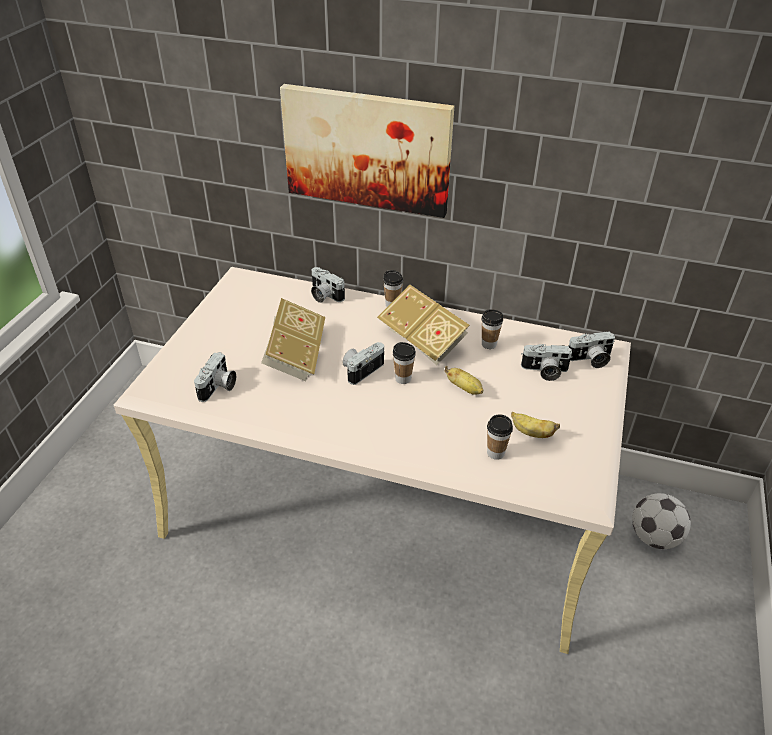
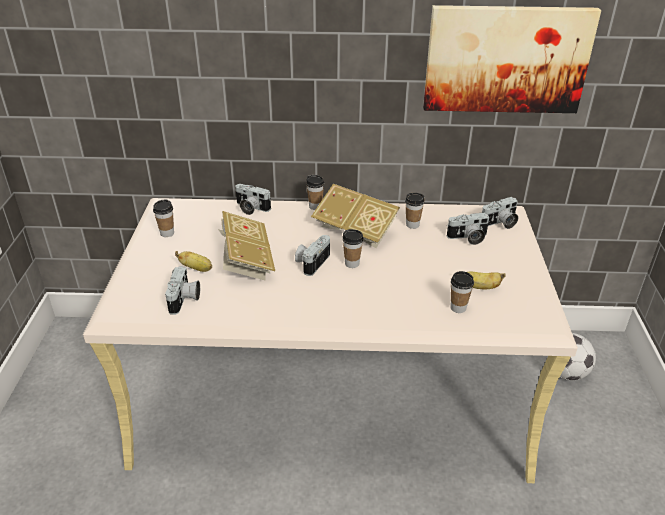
camera: 15 degrees left, 5 degrees down
(230, 310) = (167, 233): none -> cup
(367, 150) = (280, 67): picture -> picture (506, 59)
(464, 389) = (408, 262): banana -> banana (197, 269)

